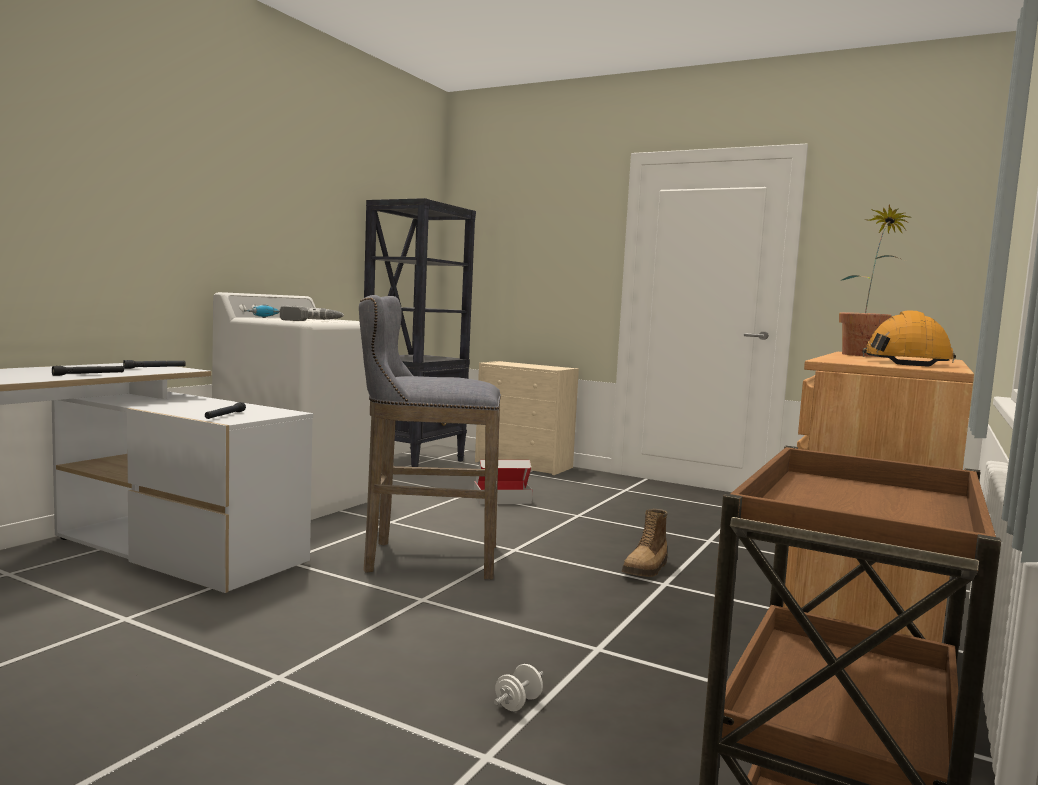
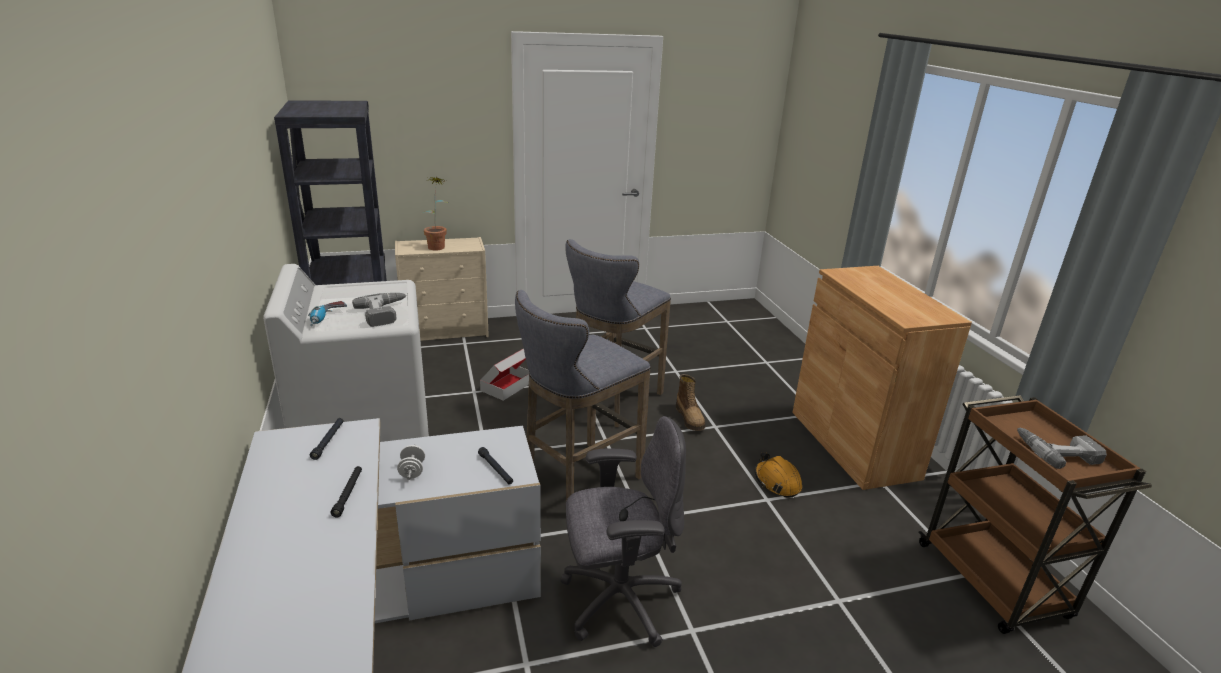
camera: 45 degrees left, 20 degrees up
(273, 627) = (618, 600): none -> grey office chair
(518, 703) = (799, 561): white dumbbell -> white dumbbell (412, 471)
(581, 534) = (612, 402): none -> grey stool
(864, 513) = (1056, 451): none -> power drill
(866, 355) = (855, 280): potted plant -> potted plant (438, 245)
(905, 362) = (913, 303): orange hard hat -> orange hard hat (777, 482)

